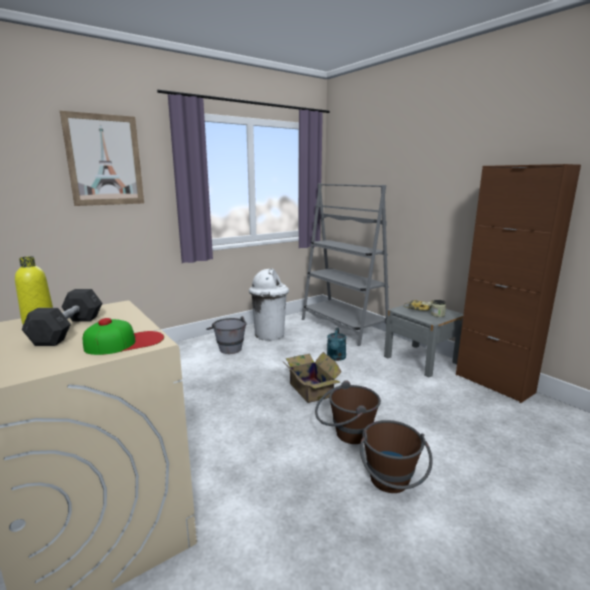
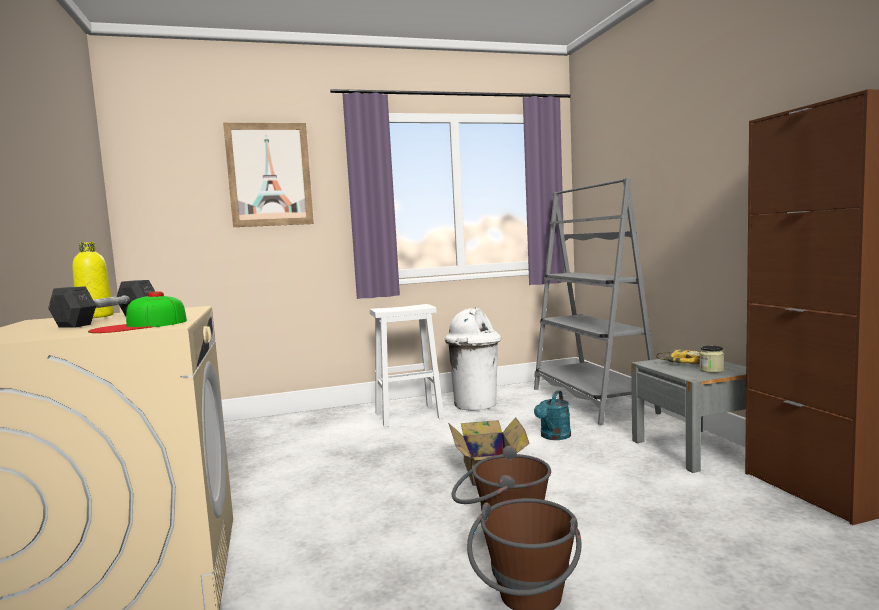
camera: 20 degrees right, 10 degrees down
(125, 342) = (139, 326): cap -> cap turned 150 degrees clockwise
(228, 348) = (410, 415): grey bucket -> white stool

